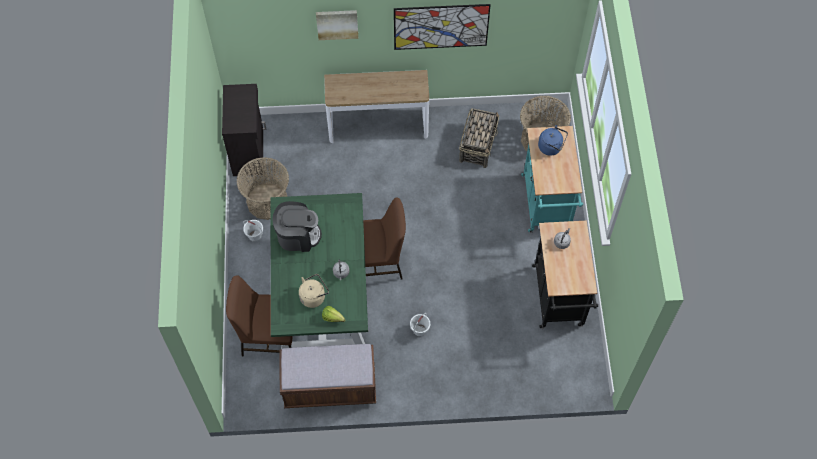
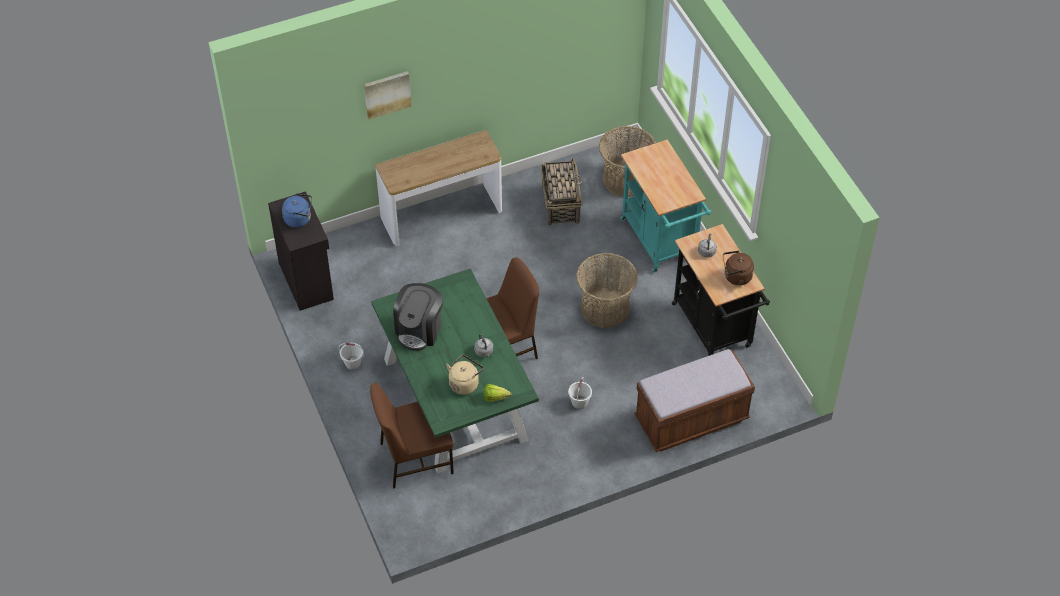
camera: 20 degrees left, 10 degrees down
(267, 201) = (351, 325): basket -> basket (605, 308)
(298, 236) = (419, 330): coffee machine -> coffee machine turned 135 degrees clockwise
(330, 387) = (506, 489): brown bench -> brown bench (691, 420)
(441, 26) = (497, 70): picture -> none
(551, 147) = (655, 165): blue kettle -> blue kettle (299, 219)
(576, 274) = (736, 277): none -> brown kettle

